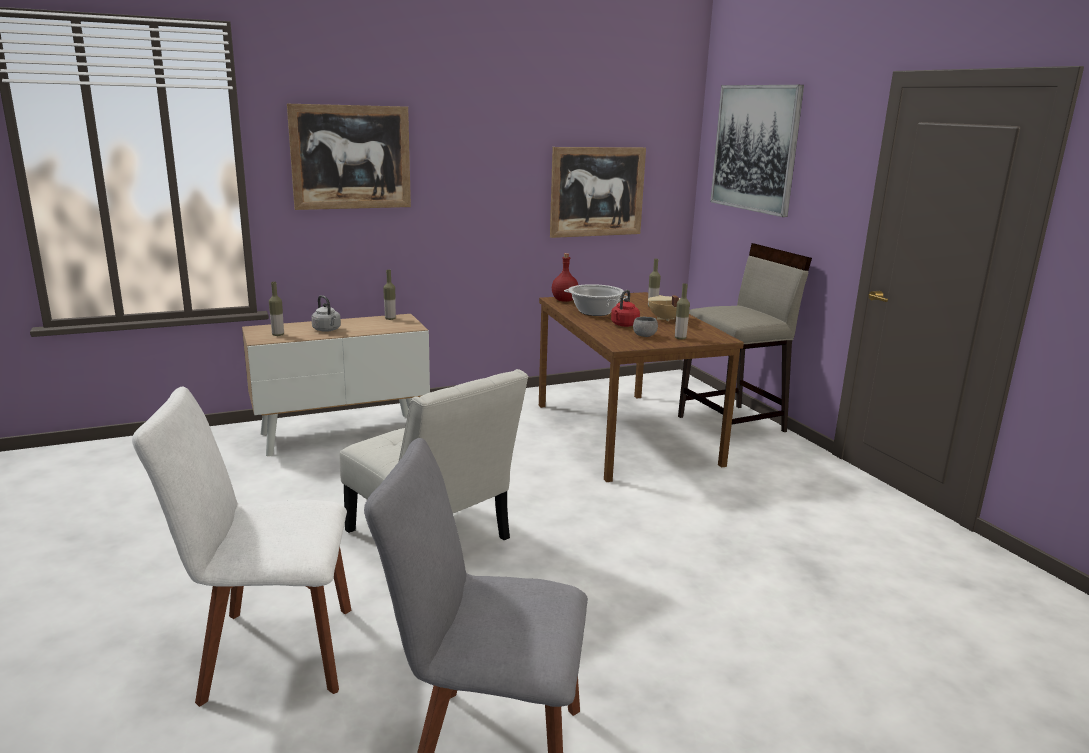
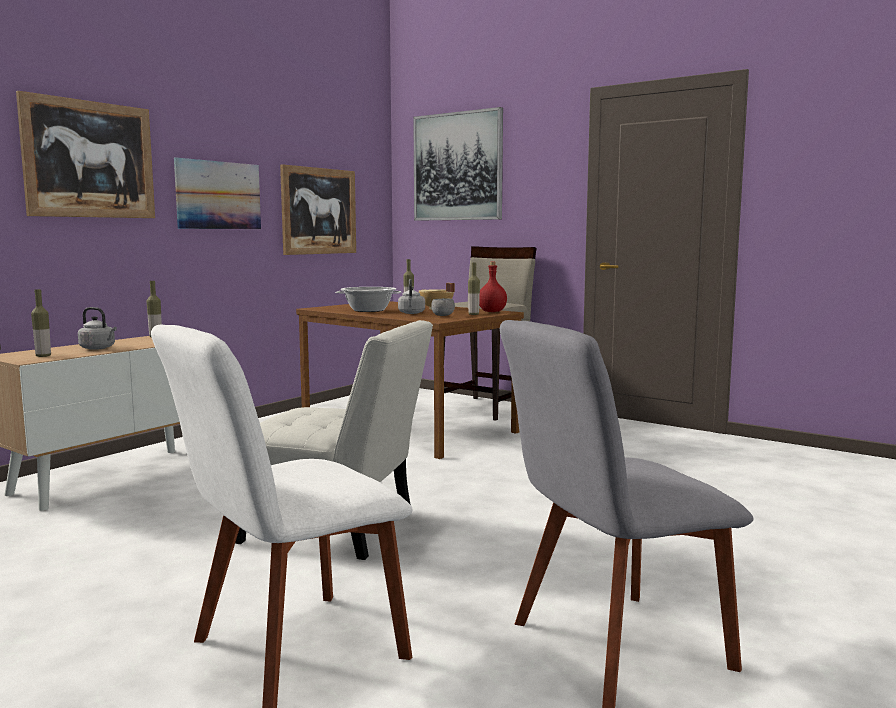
camera: 30 degrees left, 10 degrees down
(480, 182) = (219, 195): none -> picture
(564, 300) = (324, 308): red bottle -> red bottle (492, 312)
(624, 325) = (411, 313): red kettle -> grey kettle

